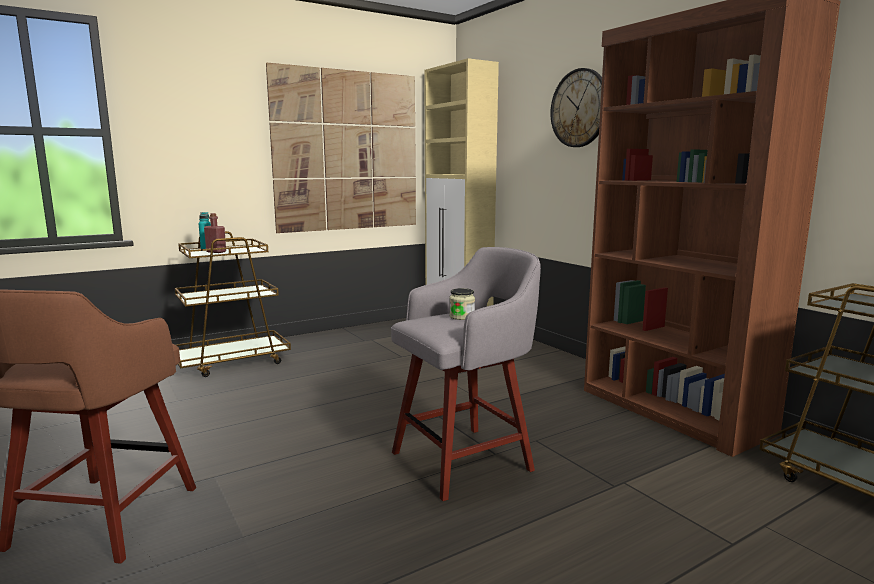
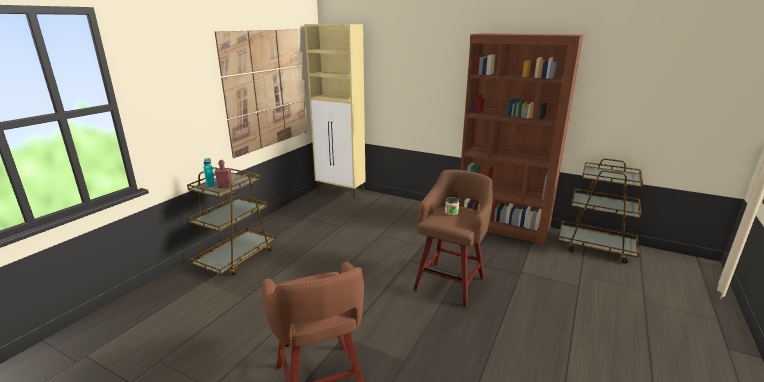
camera: 30 degrees left, 10 degrees up
(465, 460) = (450, 282): grey stool -> brown stool
(579, 108) = (429, 63): wall clock -> none

